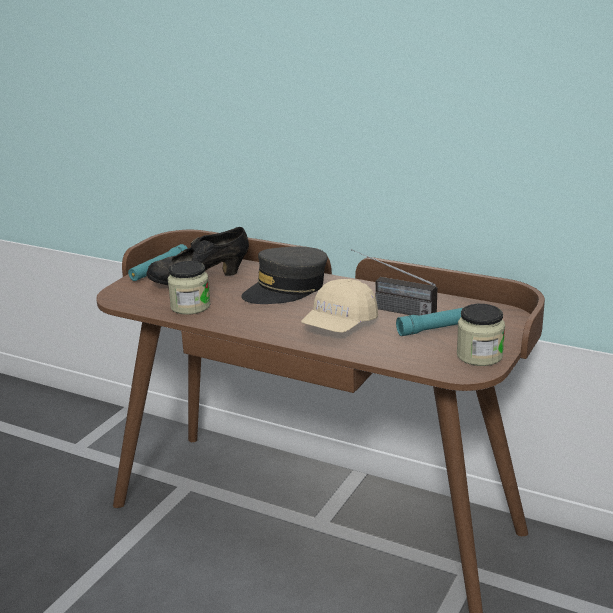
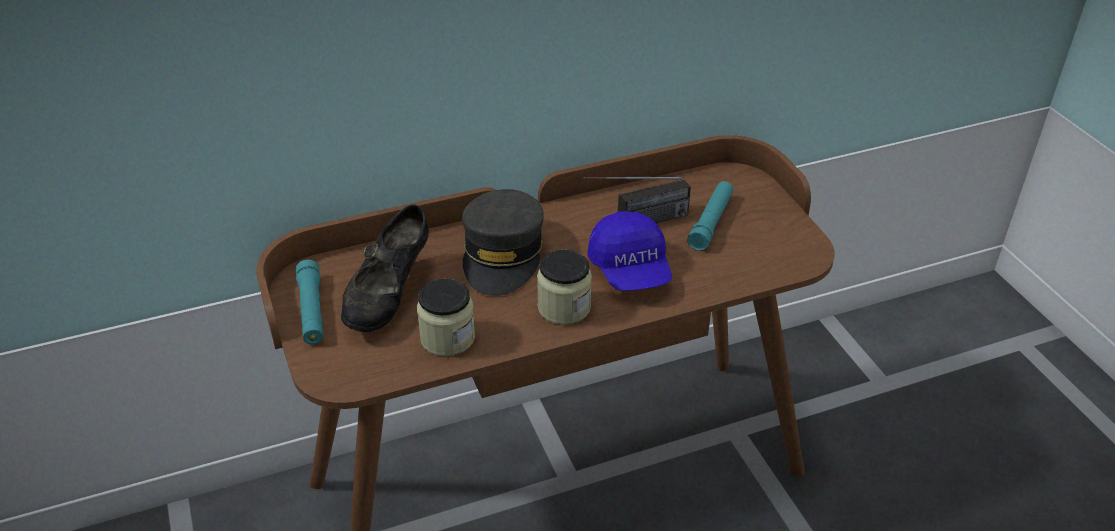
camera: 50 degrees left, 15 degrees up
(339, 325) = (630, 270): beige cap -> blue cap
(479, 356) = (787, 234): jar -> jar (564, 307)

